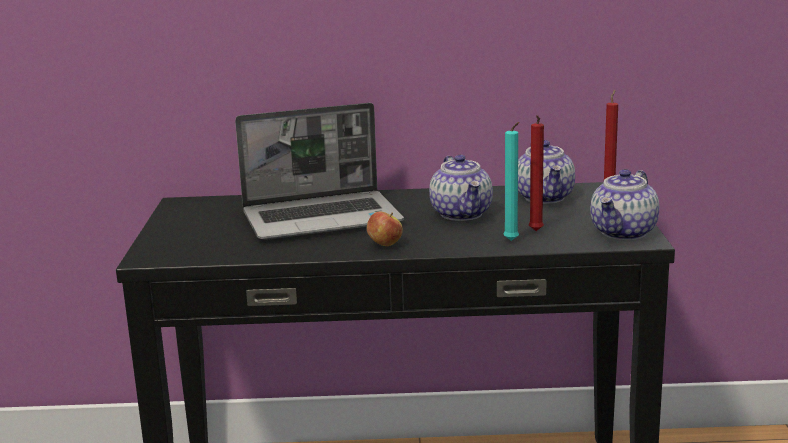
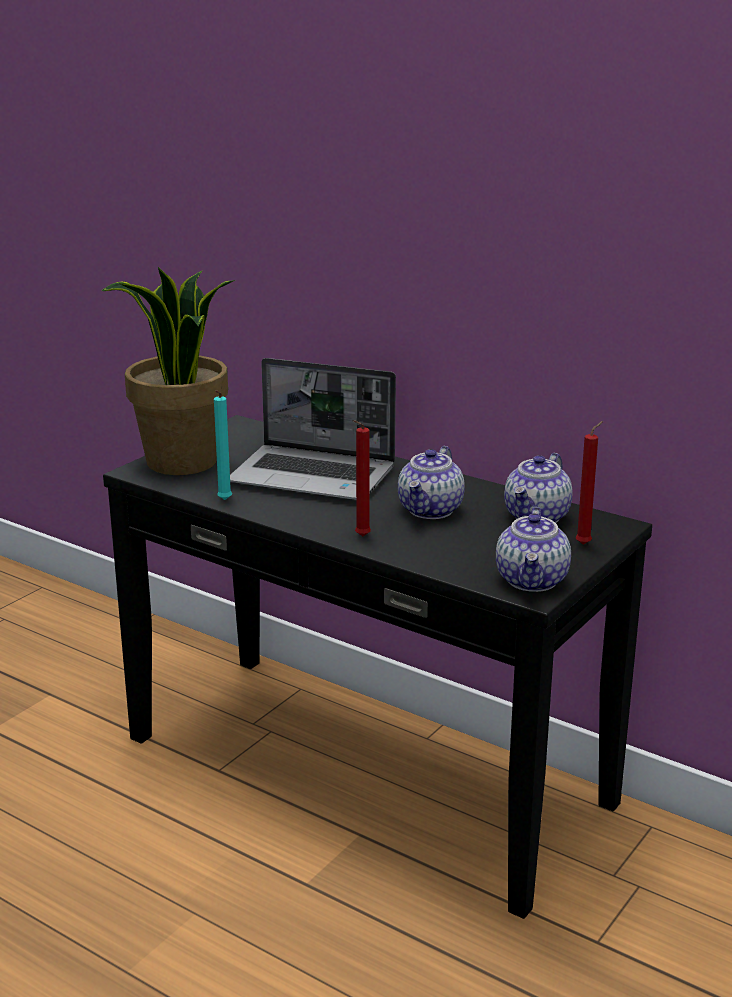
camera: 35 degrees right, 5 degrees up
(181, 240) = (182, 462): none -> potted plant
(385, 245) = (314, 520): apple -> none
(512, 241) = (419, 553): turquoise candle -> turquoise candle (224, 501)
(535, 232) = (457, 551): red candle -> red candle (360, 537)
(624, 233) = (533, 581): teapot -> teapot turned 60 degrees counterclockwise

